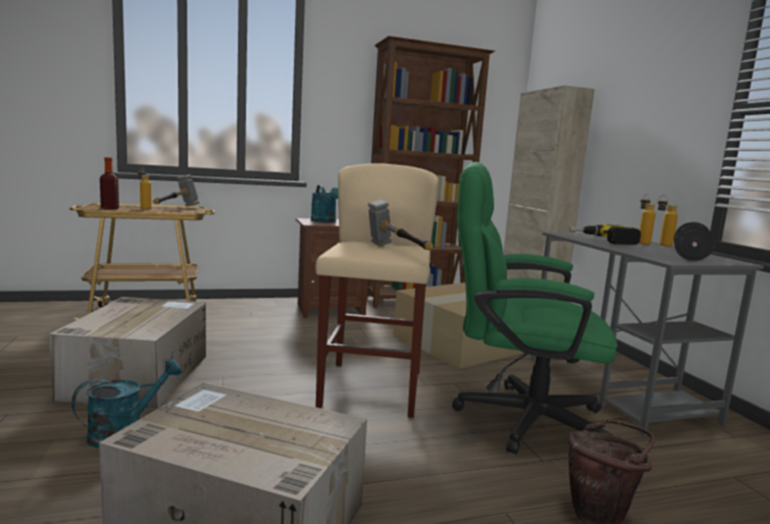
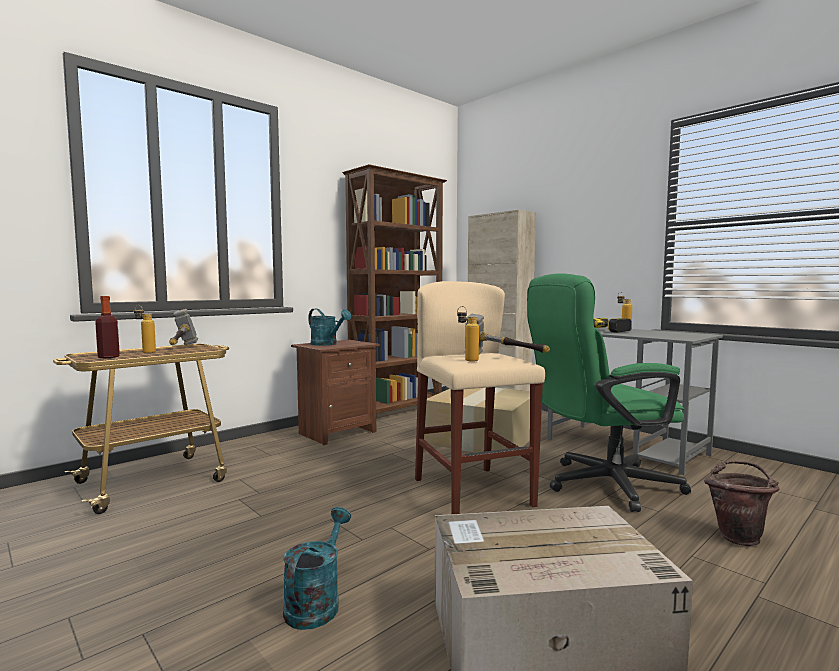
camera: 25 degrees left, 5 degrees down
(139, 375) = (242, 543): cardboard box -> none
(661, 244) = (635, 329): bottle -> bottle (467, 360)
(690, 257) = (679, 335): black dumbbell -> none

